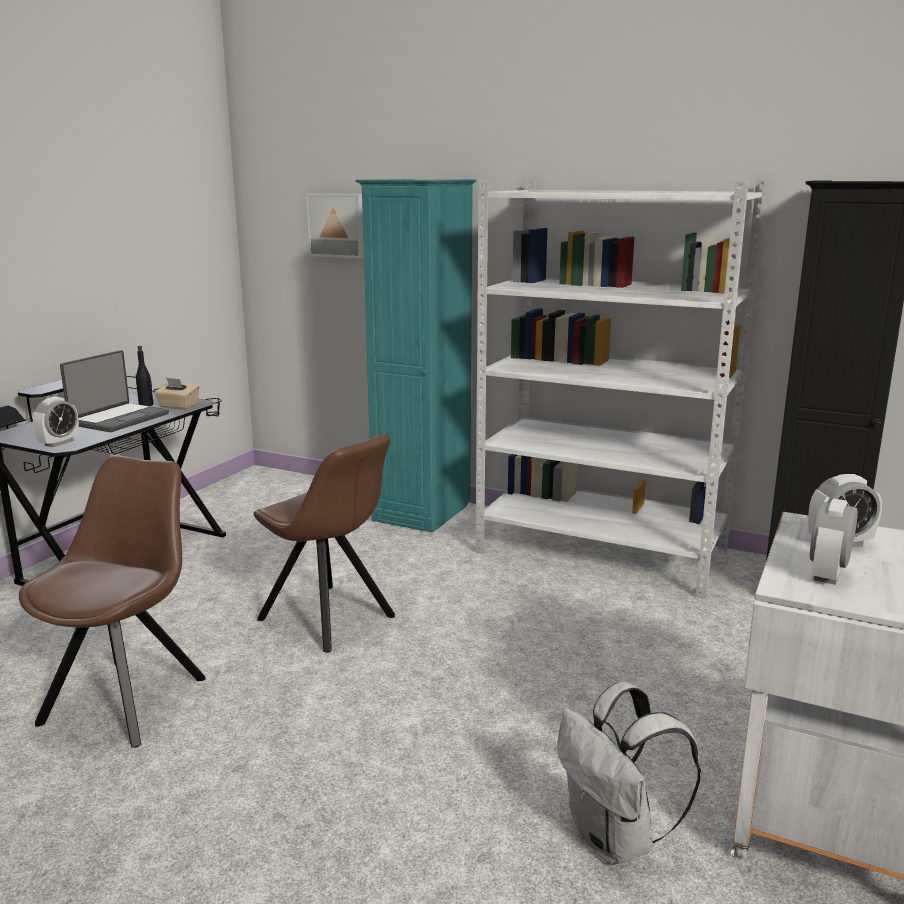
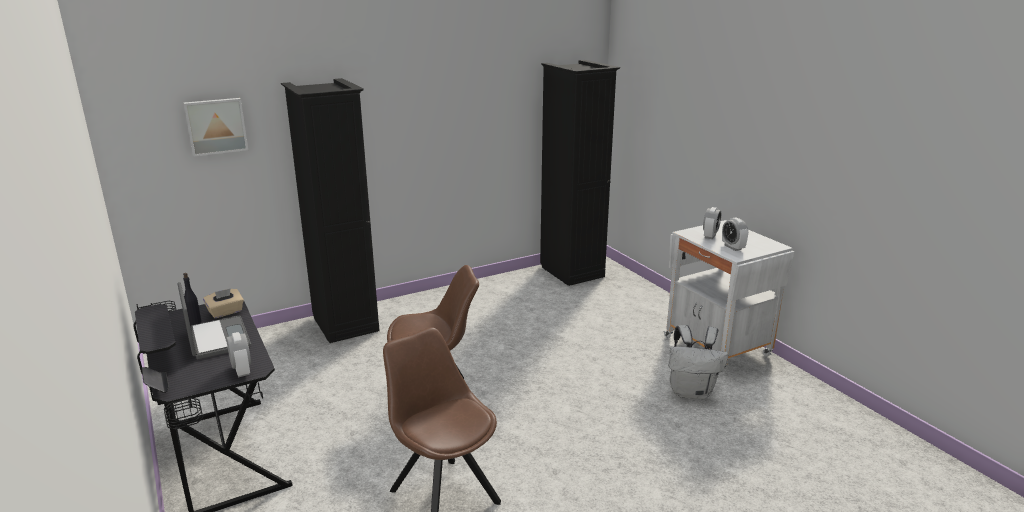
camera: 55 degrees left, 5 degrees up
(422, 513) = (346, 324): turquoise cabinet -> black cabinet
(602, 551) = (475, 297): white bookcase -> none

